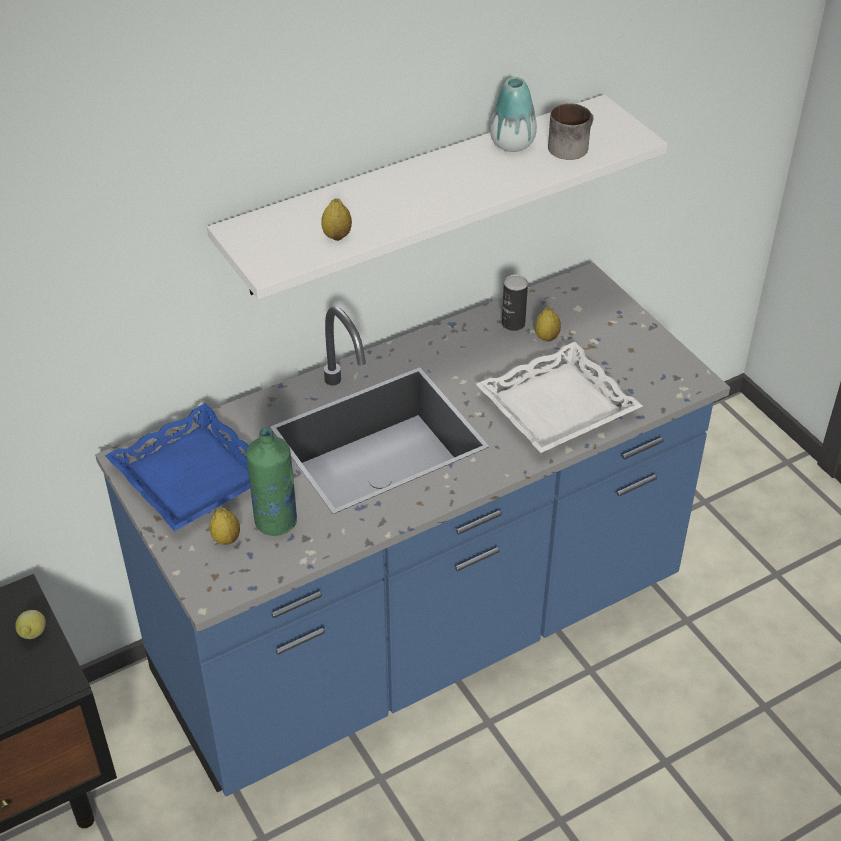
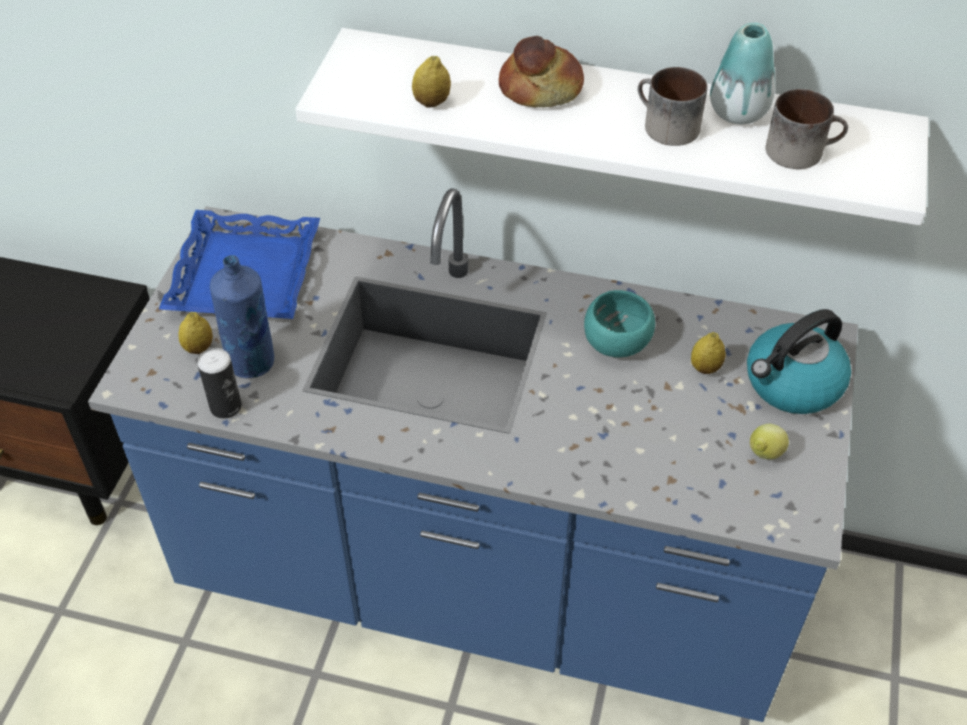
camera: 45 degrees right, 5 degrees up
(33, 635) = (88, 333): lemon -> lemon (764, 455)
(276, 521) = (252, 362): green bottle -> blue bottle
(389, 192) = (541, 89): none -> bread
(483, 356) = (618, 342): none -> turquoise bowl
(485, 173) = (664, 126): none -> mug
(513, 323) = (689, 331): can -> can (225, 406)
(557, 406) = (625, 442): white tray -> none
(600, 315) = (792, 384): none -> kettle

